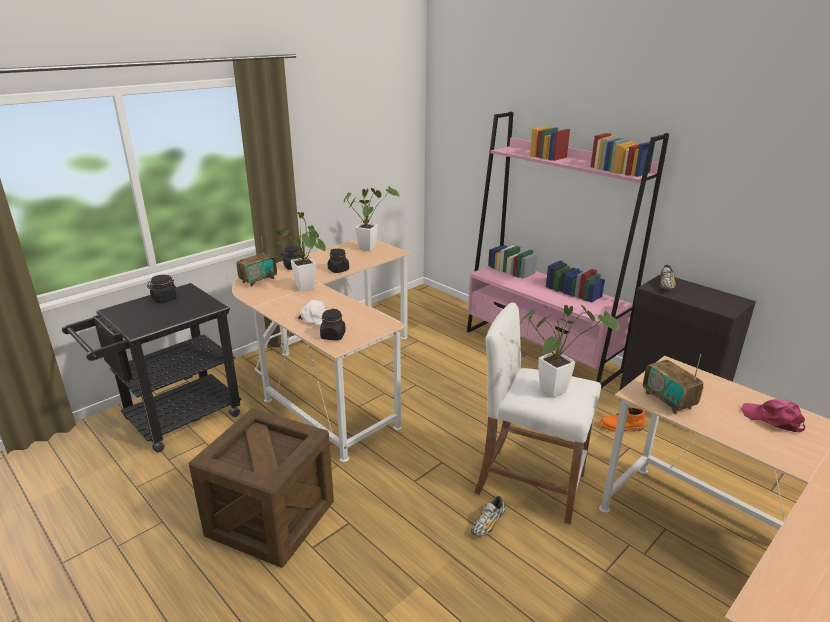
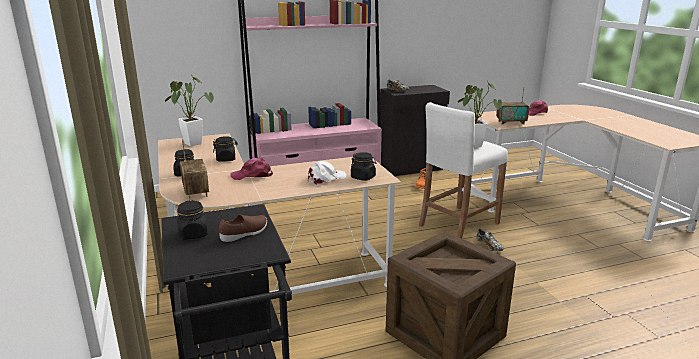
camera: 65 degrees left, 5 degrees down
(167, 315) = (245, 234): none -> brown shoe
(306, 289) = (252, 175): potted plant -> pink cap

